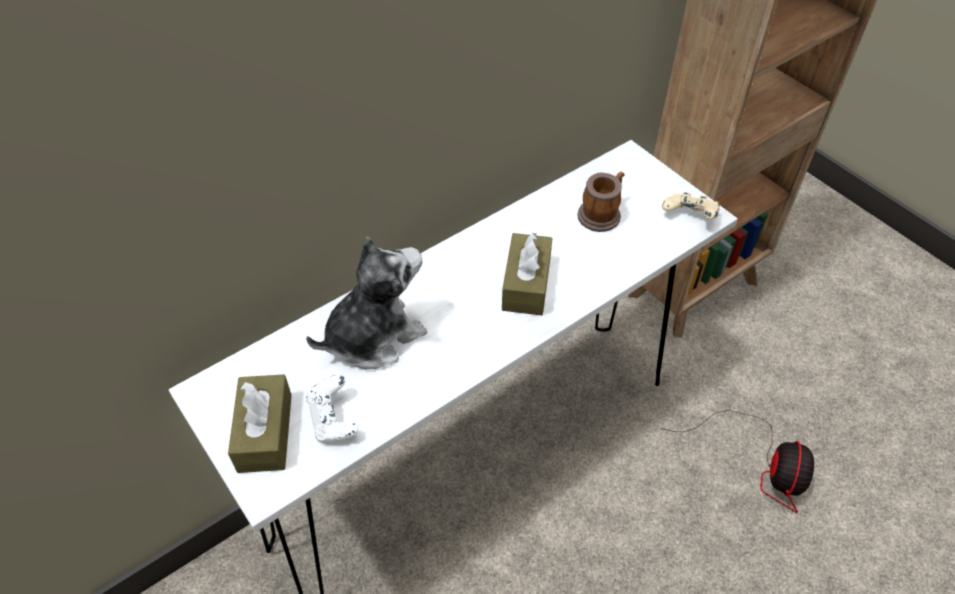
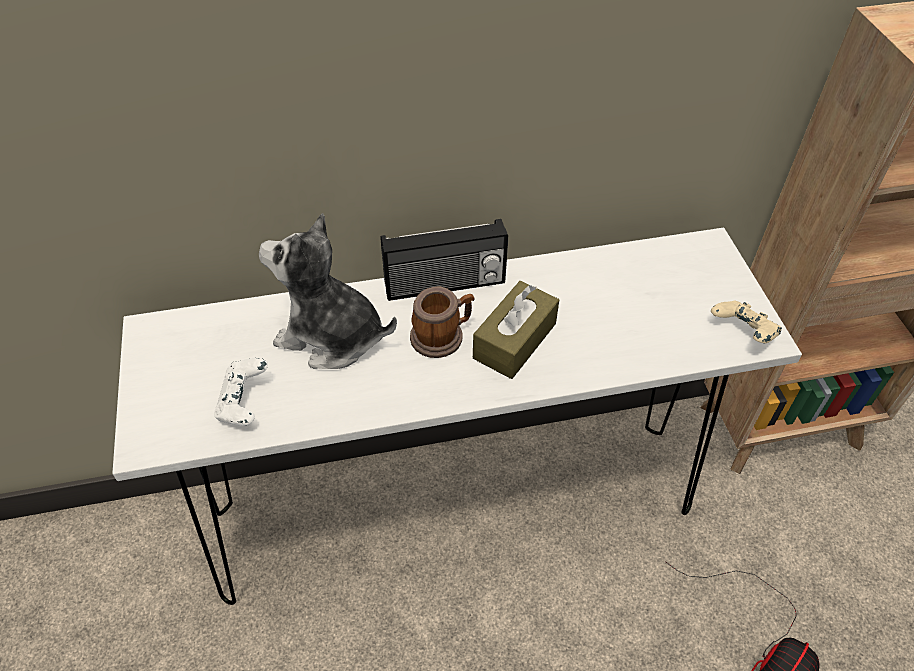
camera: 25 degrees right, 0 degrees up
(265, 432) = (177, 390): brown tissue box -> none
(373, 336) = (331, 336): plush toy -> plush toy turned 150 degrees counterclockwise
(443, 259) = (445, 285): none -> radio
(601, 214) = (642, 296): mug -> mug (442, 336)

